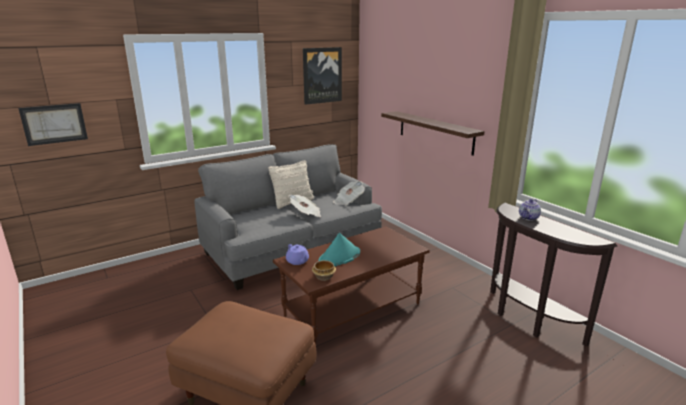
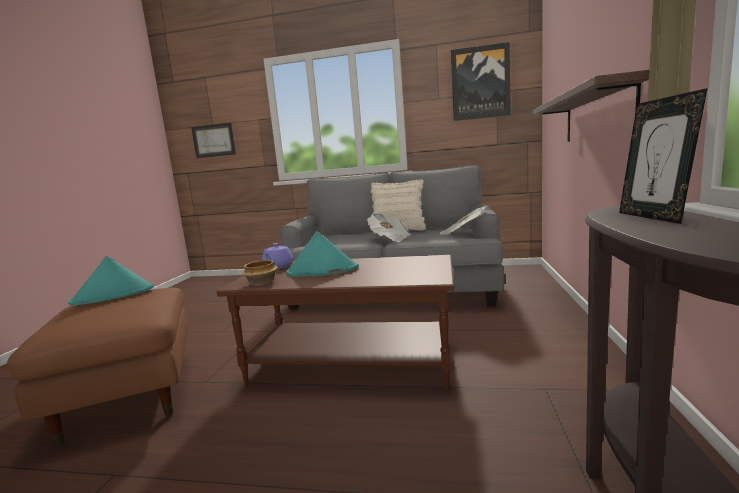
camera: 45 degrees right, 10 degrees down
(213, 323) = (114, 295): none -> turquoise hat
(529, 218) = (653, 217): teapot -> picture frame

